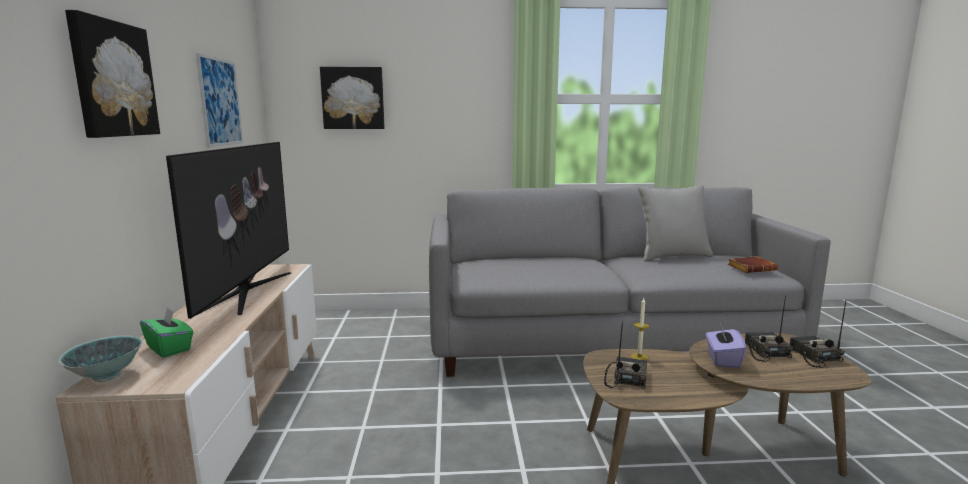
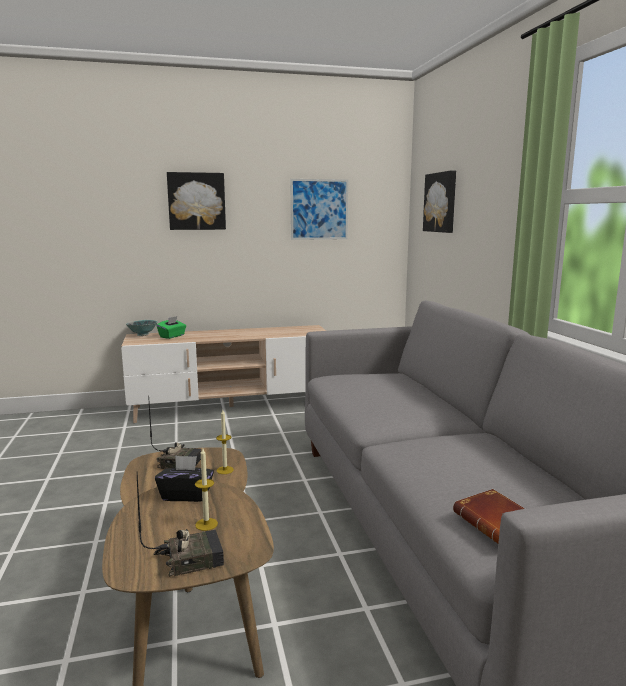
camera: 80 degrees right, 0 degrees up
(247, 292) = (261, 333): television -> none
(672, 256) = (521, 465): grey pillow -> none
(722, 359) = (186, 495): purple tissue box -> black tissue box
(764, 352) = (206, 524): radio -> candle

